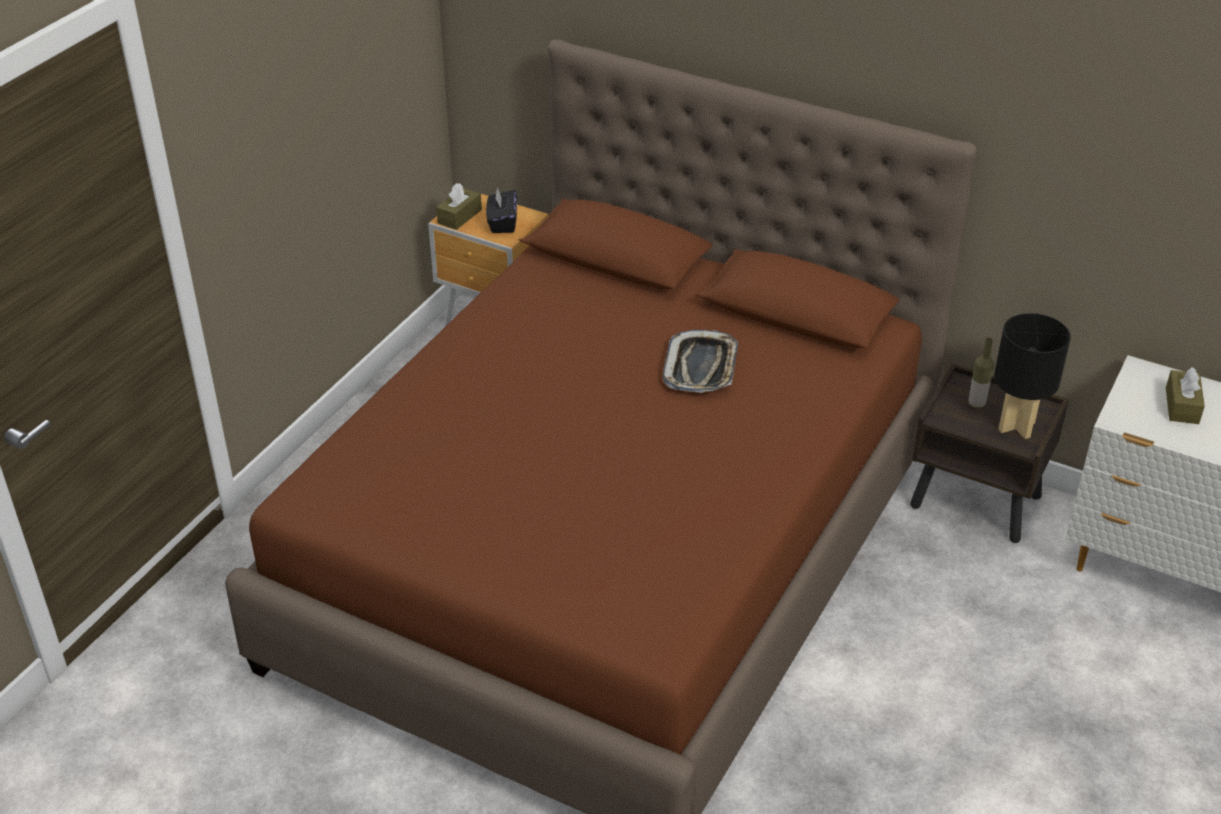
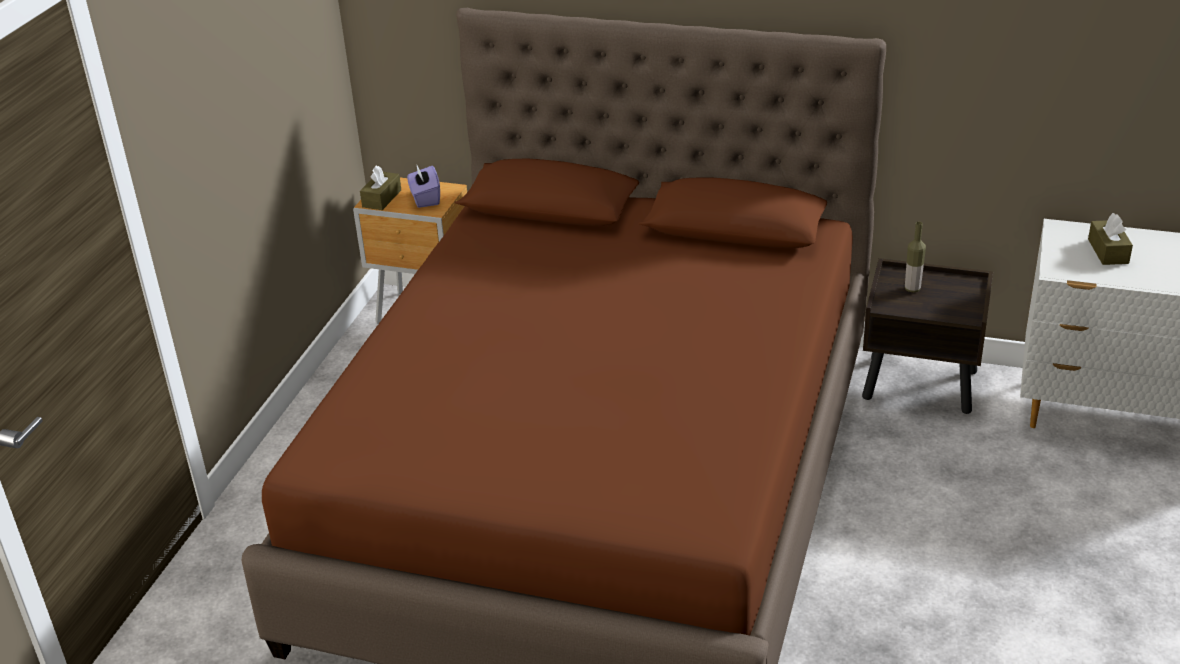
camera: 10 degrees left, 5 degrees down
(502, 223) = (425, 198): black tissue box -> purple tissue box
(701, 368) = (664, 286): tray -> none
(1015, 426) = (954, 301): black table lamp -> none

